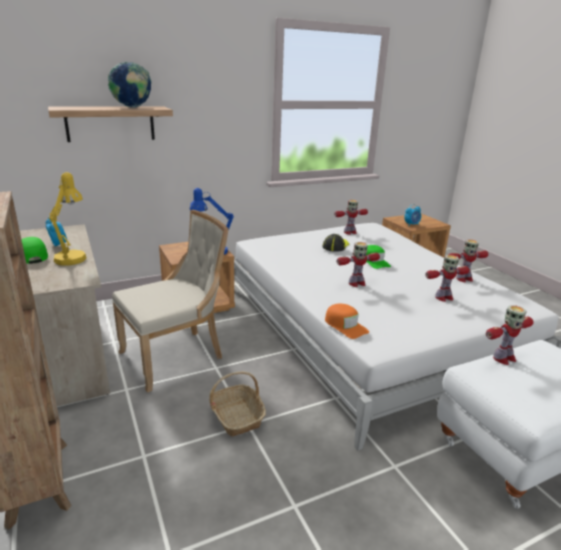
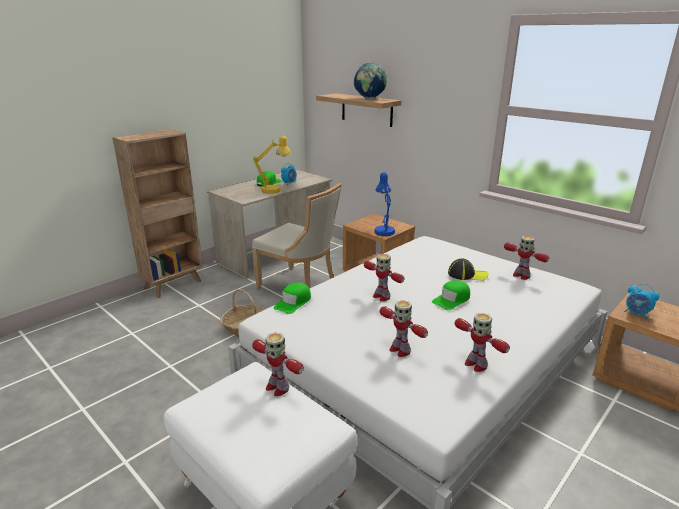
camera: 70 degrees right, 0 degrees up
(345, 326) = (293, 302): orange cap -> green cap

